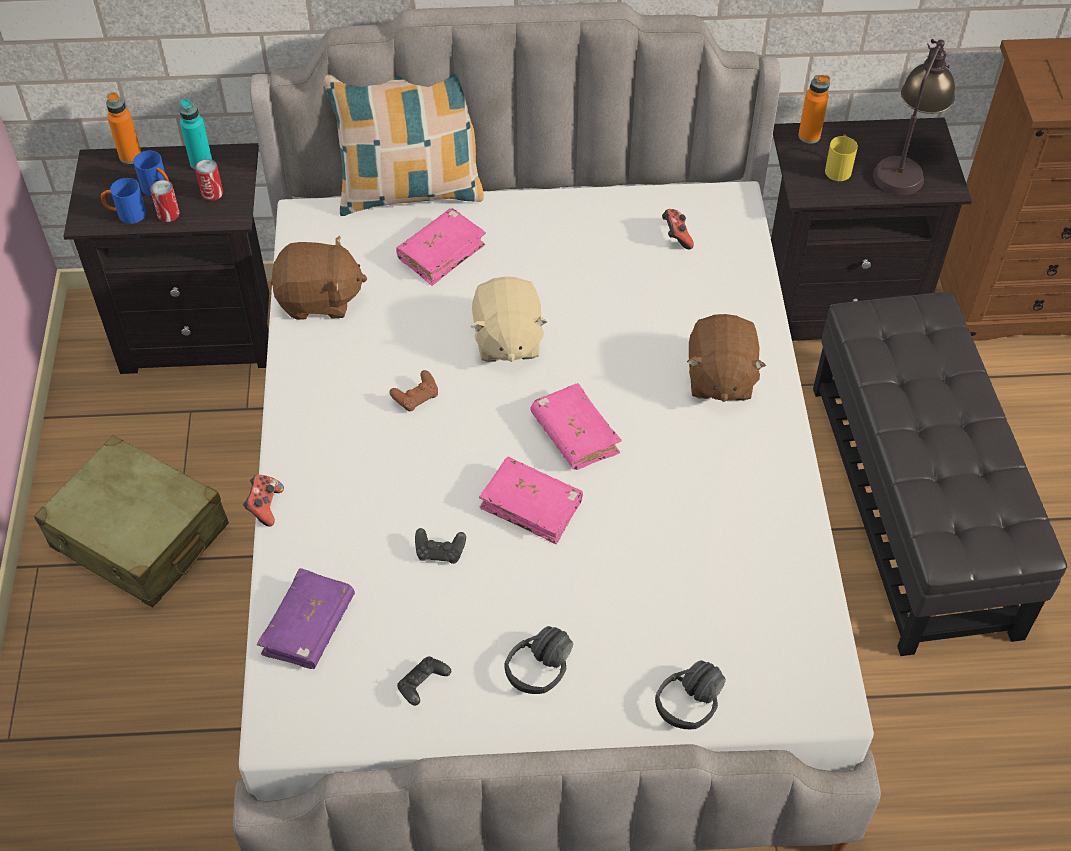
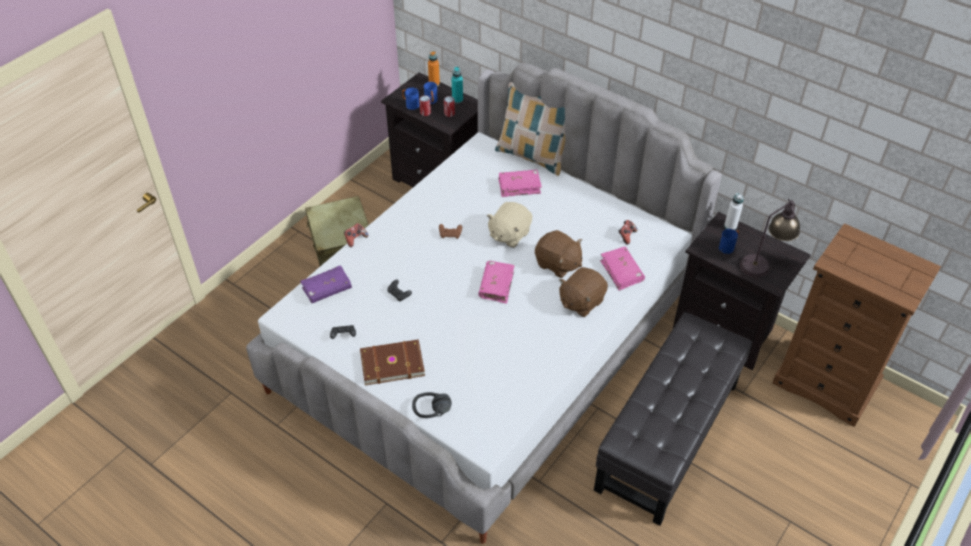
camera: 40 degrees right, 5 degrees down
(319, 300) = (453, 177): brown plush toy -> brown plush toy (557, 264)
(531, 506) = (450, 300): pink book -> pink book (621, 272)
(549, 674) = (391, 363): black headphones -> brown book
(809, 136) = (730, 226): orange bottle -> white bottle
(838, 169) = (728, 247): yellow mug -> blue mug

